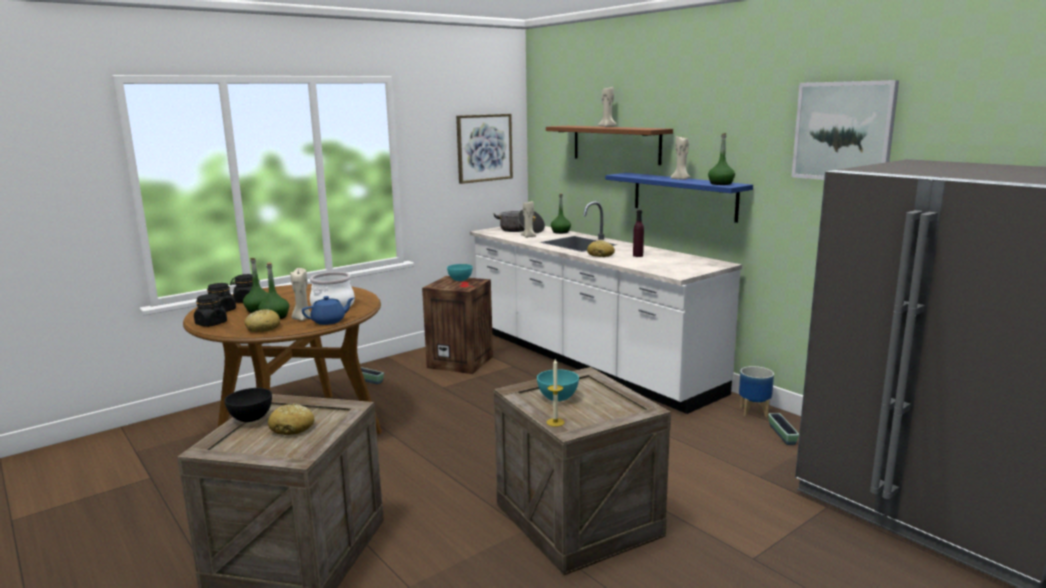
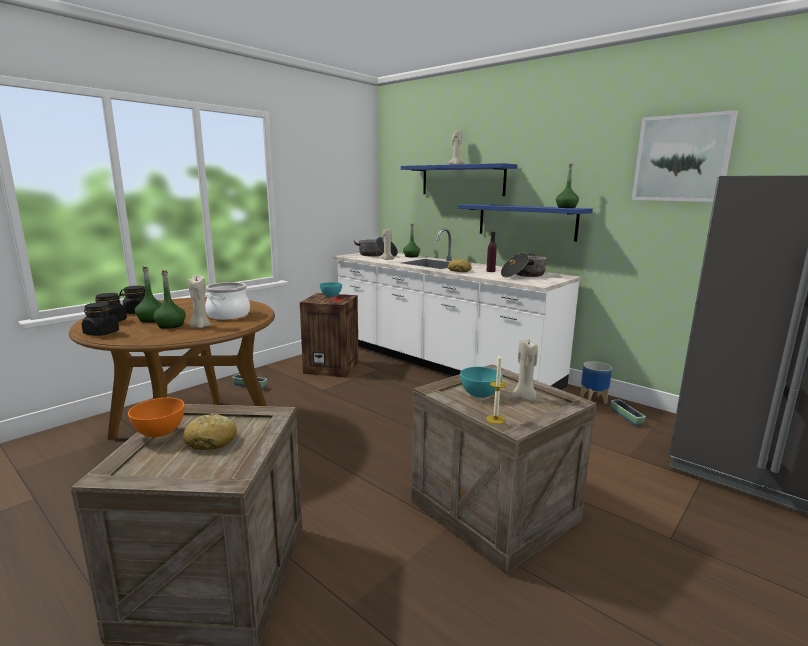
camera: 10 degrees left, 0 degrees up
(250, 418) = (159, 432): black bowl -> orange bowl
(263, 328) = (160, 336): bread -> none
(329, 321) = (229, 328): blue teapot -> none
(484, 148) = (345, 184): picture -> none
(616, 144) = (462, 180): brown shelf -> blue shelf
(672, 262) = (523, 275): none -> cooking pot
(681, 179) = (527, 206): beige candle -> beige candle (524, 398)

